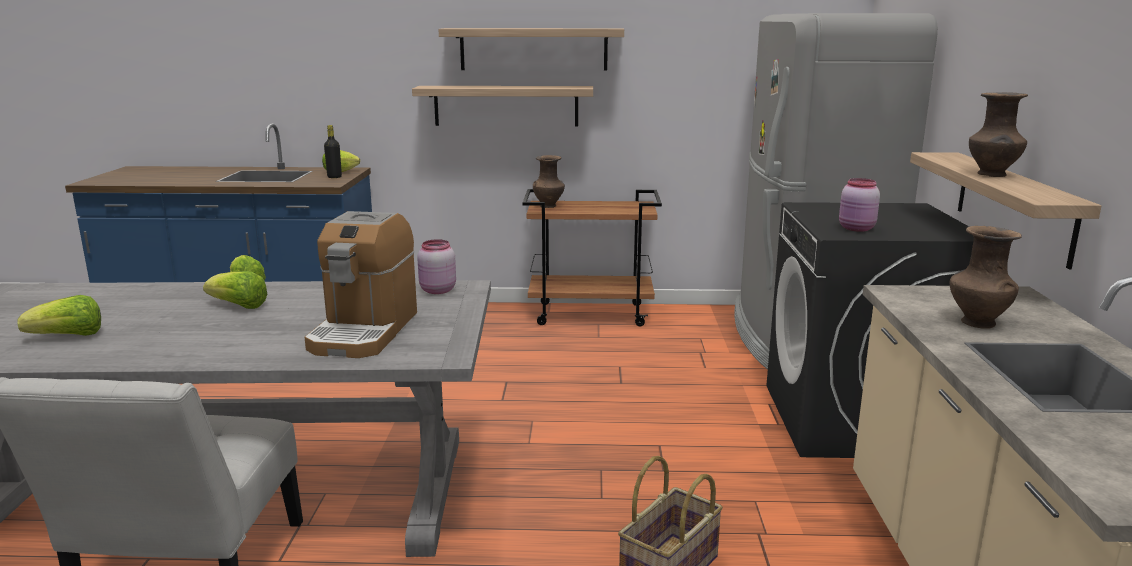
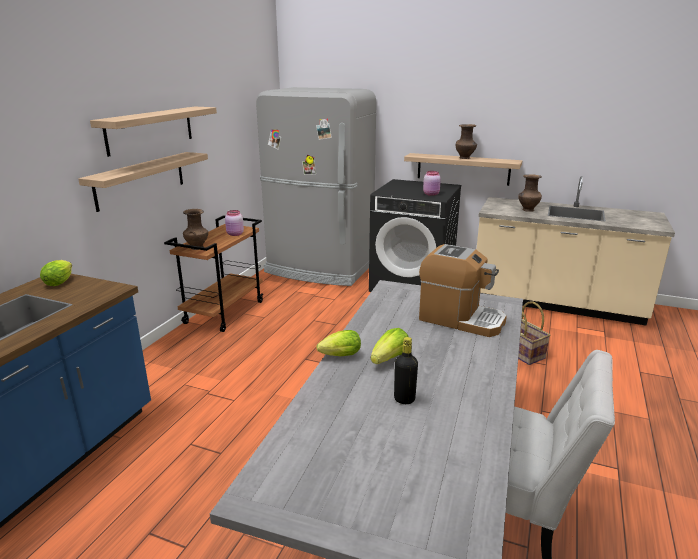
camera: 70 degrees left, 5 degrees up
(69, 336) = (433, 433): lettuce -> none
(334, 177) = (82, 286): black bottle -> black bottle (404, 399)
(436, 290) = (393, 294): pink jar -> pink jar (235, 234)

